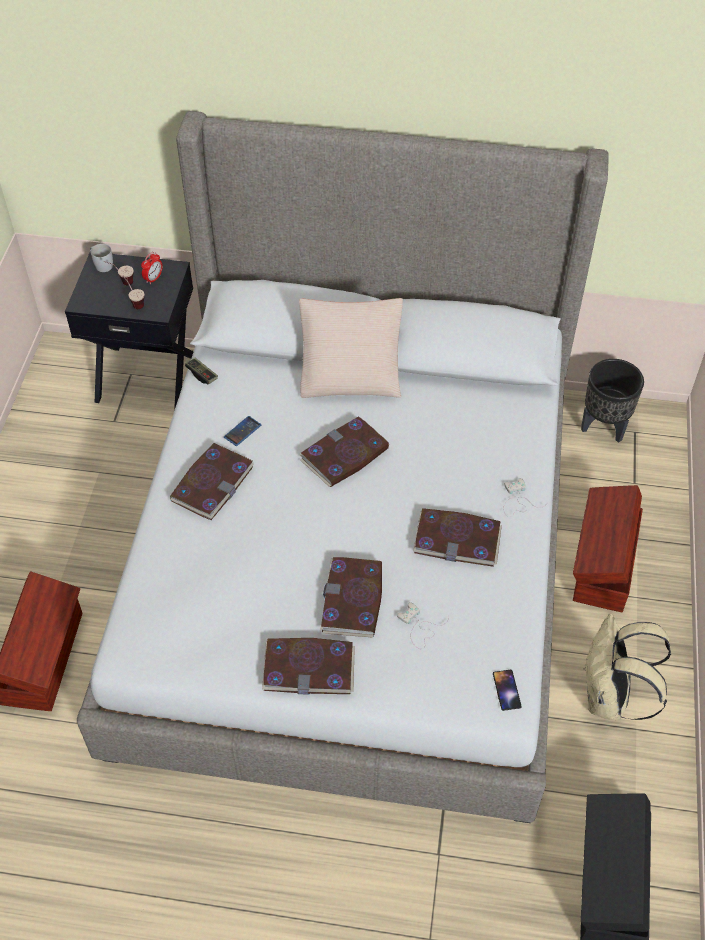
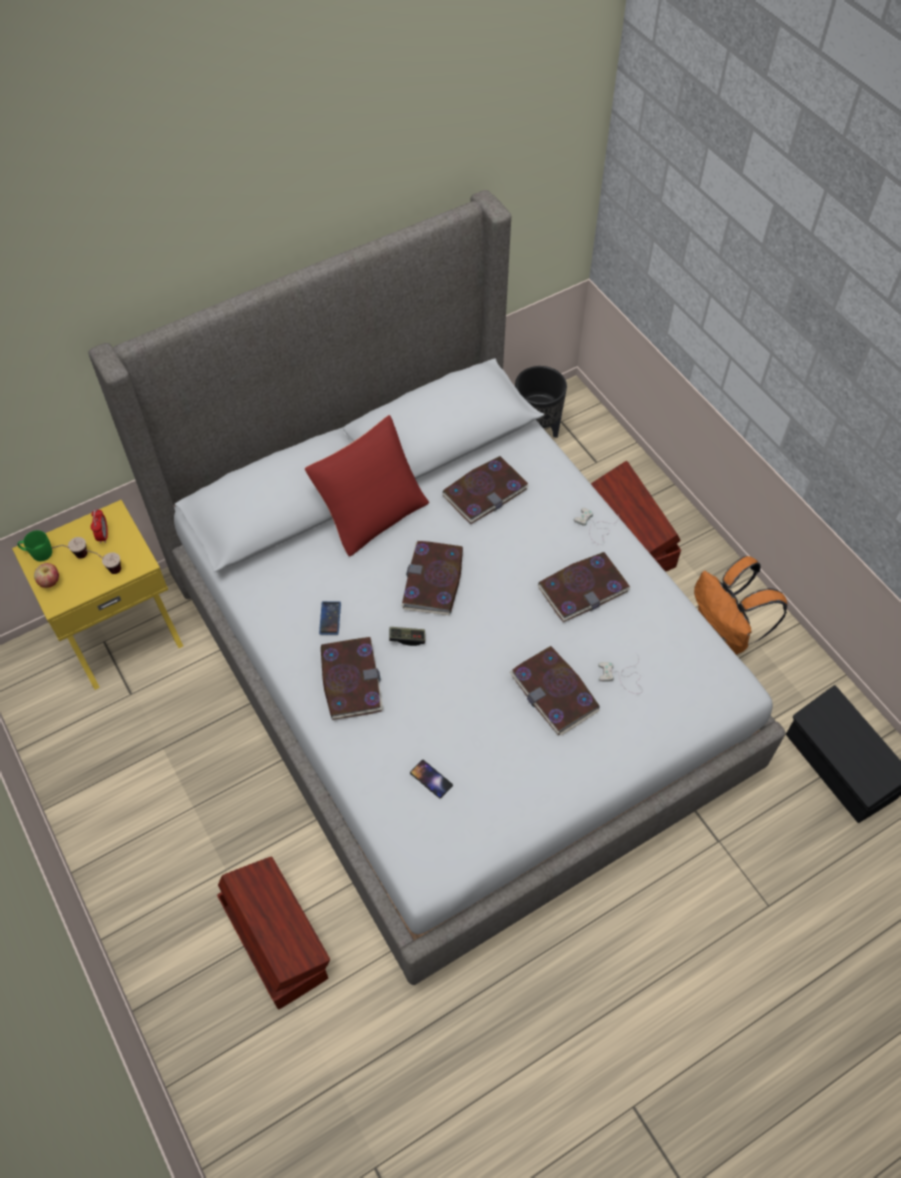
camera: 40 degrees left, 5 degrees up
(90, 288) = (50, 582): none -> apple
(101, 264) = (38, 553): white mug -> green mug
(147, 376) = (121, 633): black nightstand -> yellow nightstand
(202, 375) = (244, 593): game controller -> game controller (407, 638)
(309, 668) = (577, 770): book -> book (485, 492)
(351, 376) = (371, 511): beige pillow -> red pillow
(506, 690) = (725, 677): phone -> phone (431, 779)
(610, 698) = (724, 636): beige backpack -> orange backpack

